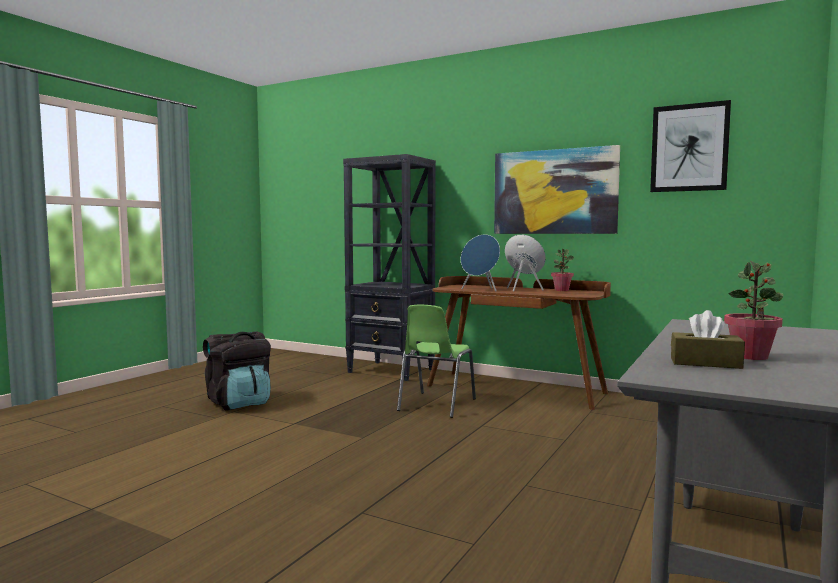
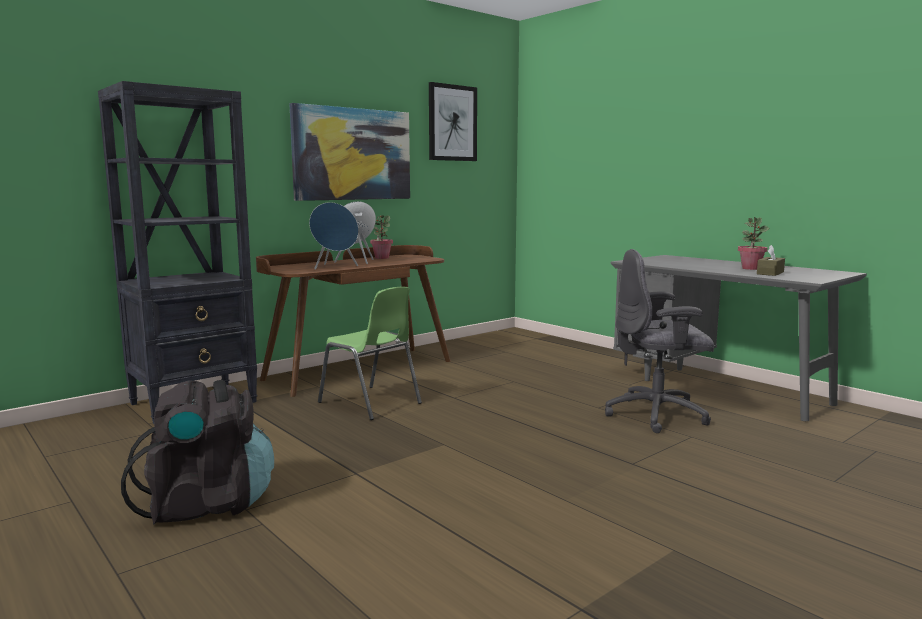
camera: 70 degrees left, 5 degrees up
(535, 520) = (657, 415): none -> grey office chair

